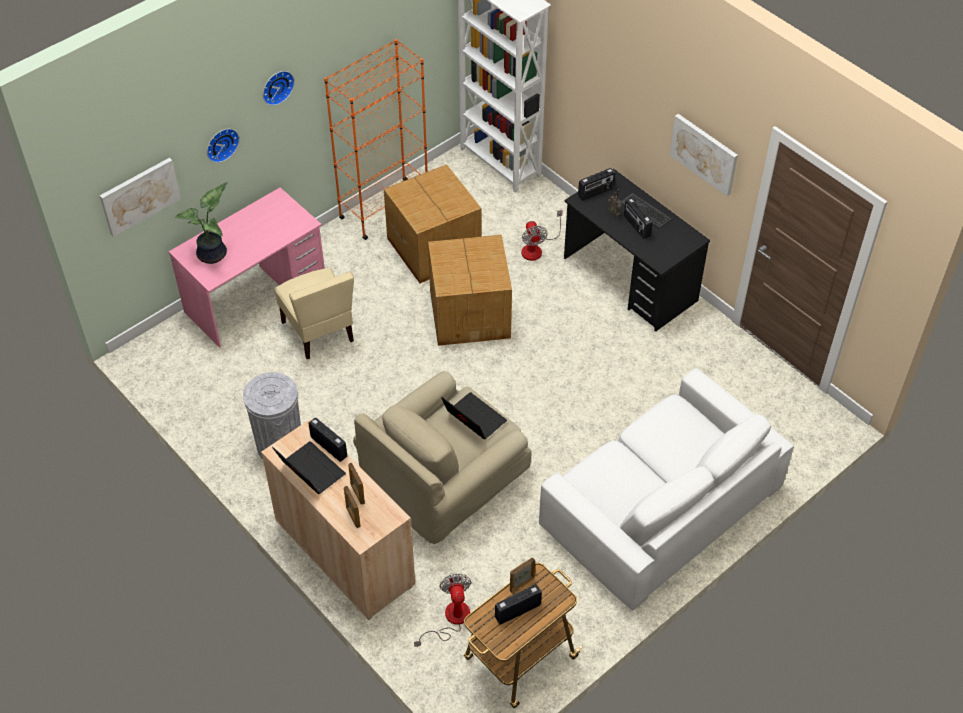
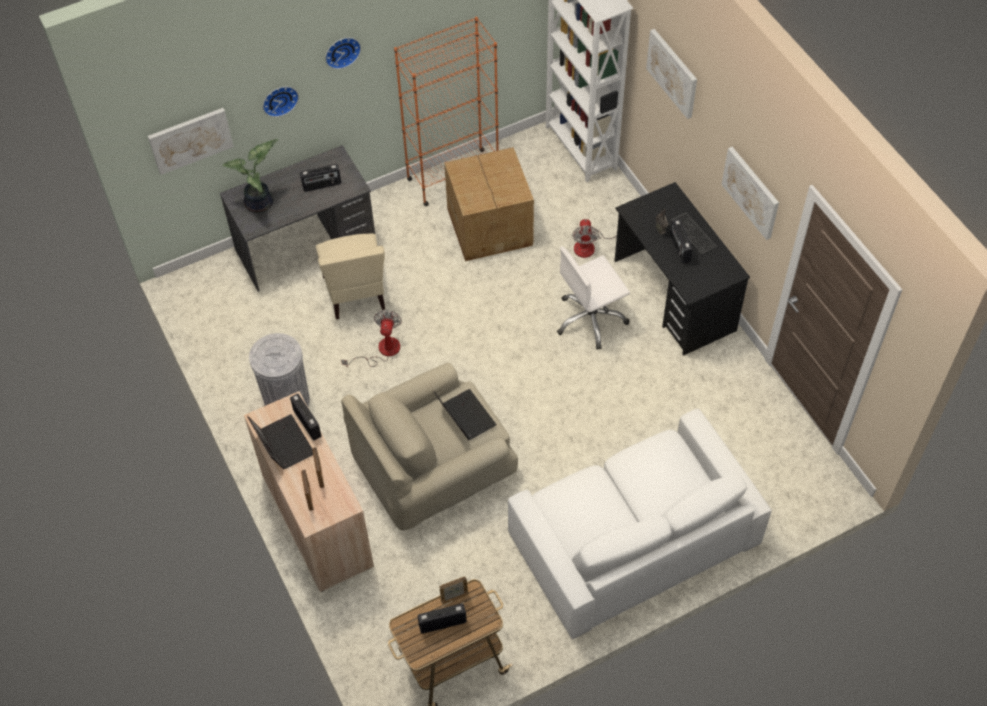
camera: 15 degrees right, 5 degrees up
(256, 297) = (306, 246): pink desk -> grey desk
(450, 619) = (397, 609): fan -> fan (381, 351)
(470, 313) = (506, 301): cardboard box -> none
(557, 315) = (590, 319): none -> white office chair
(596, 192) = (649, 205): radio -> radio (322, 185)
(602, 58) = (673, 73): none -> picture

